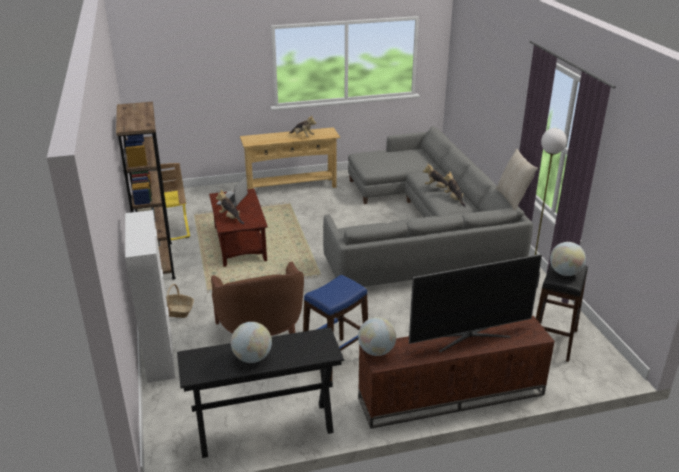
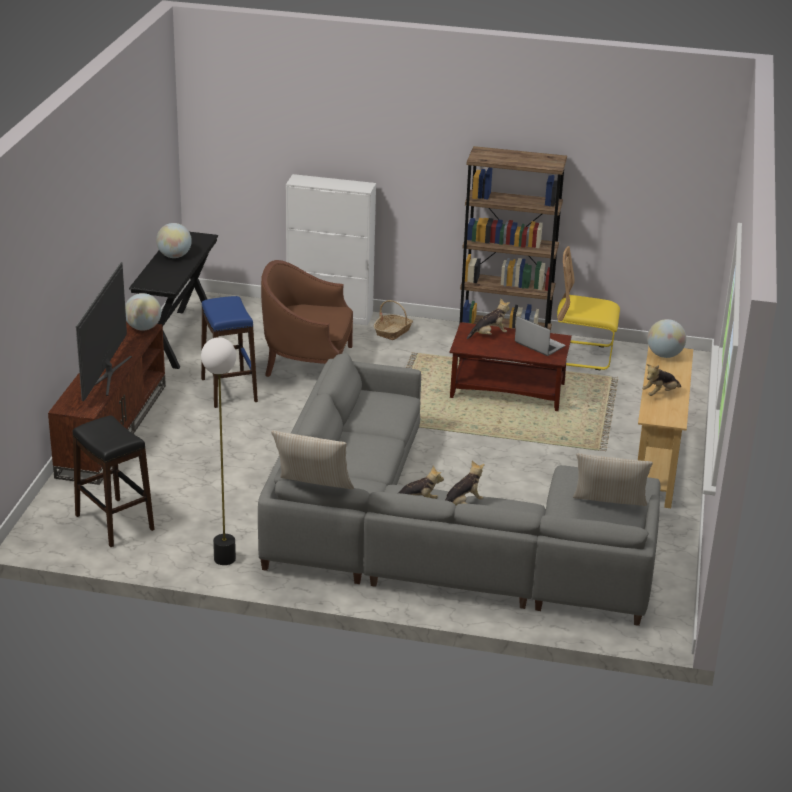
camera: 115 degrees right, 0 degrees up
(395, 156) = (608, 508): none -> beige pillow
(565, 273) = (108, 432): globe -> globe (664, 355)

